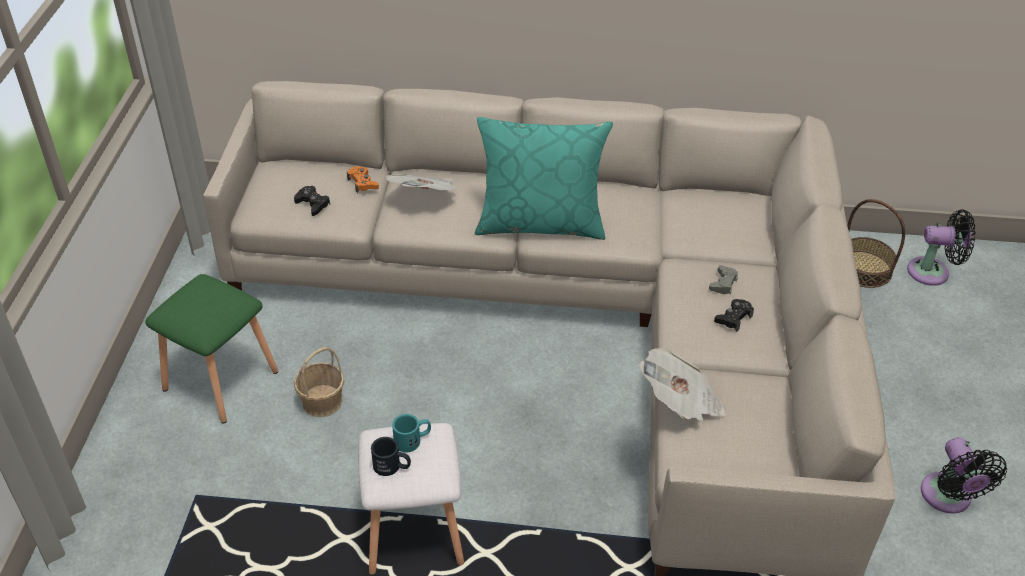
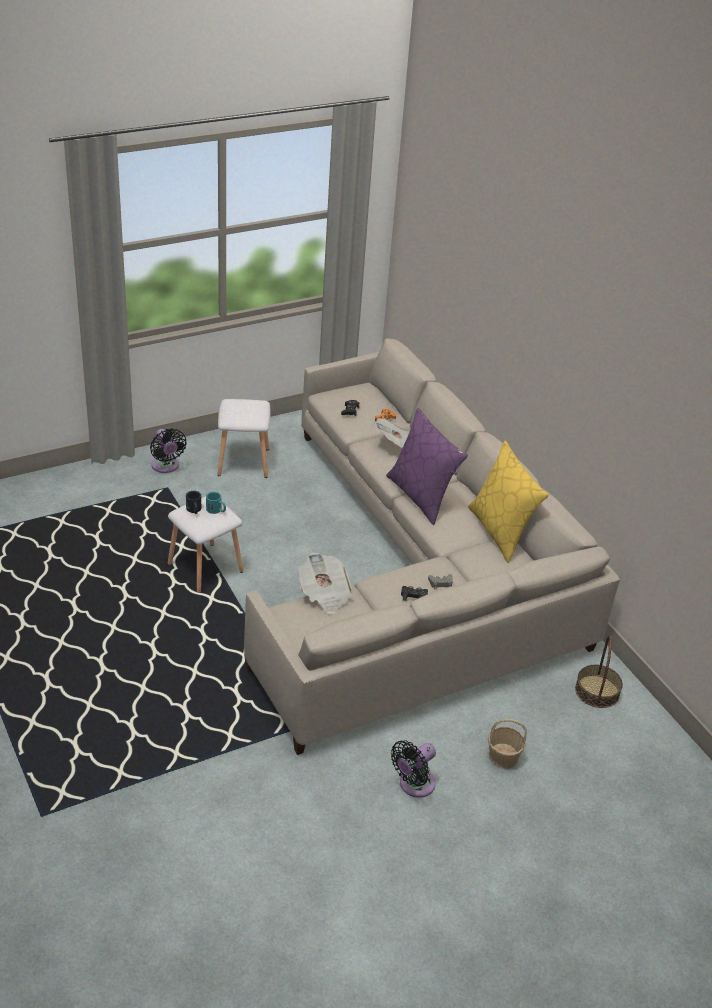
camera: 55 degrees right, 5 degrees down
(219, 380) = (243, 461): green stool -> white stool
(321, 402) = (260, 501): basket -> basket (503, 756)
(540, 223) = (421, 496): turquoise pillow -> purple pillow
(657, 191) = (501, 531): none -> yellow pillow
(933, 272) = (633, 729): black fan -> black fan (166, 466)

